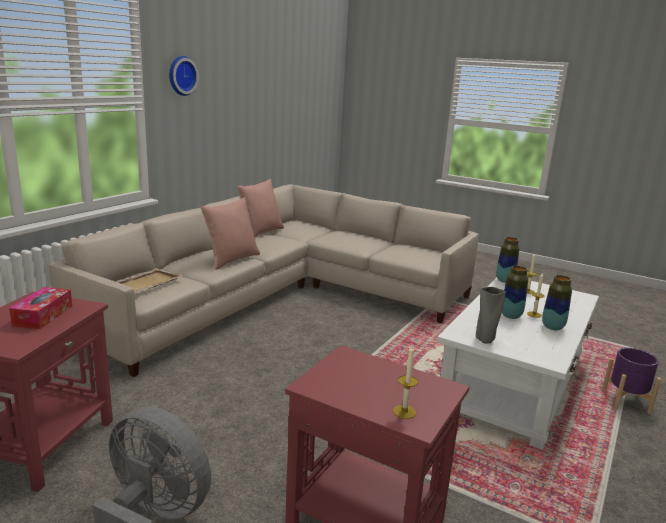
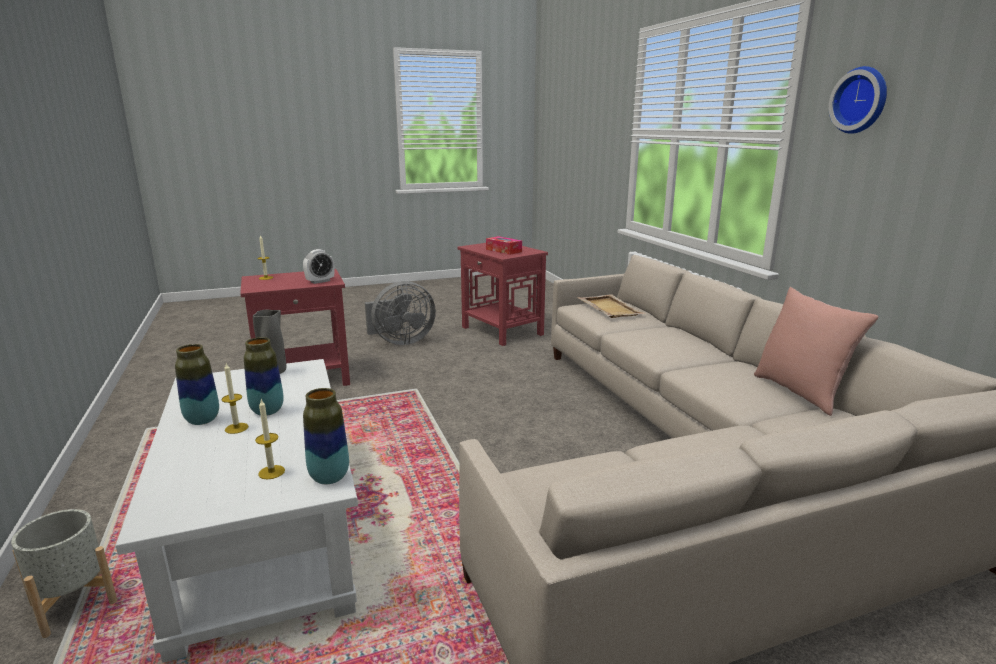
camera: 130 degrees right, 0 degrees up
(231, 260) = (662, 349): pink pillow -> none
(356, 363) = (320, 281): none -> alarm clock
(625, 401) = (74, 603): purple planter -> grey planter

